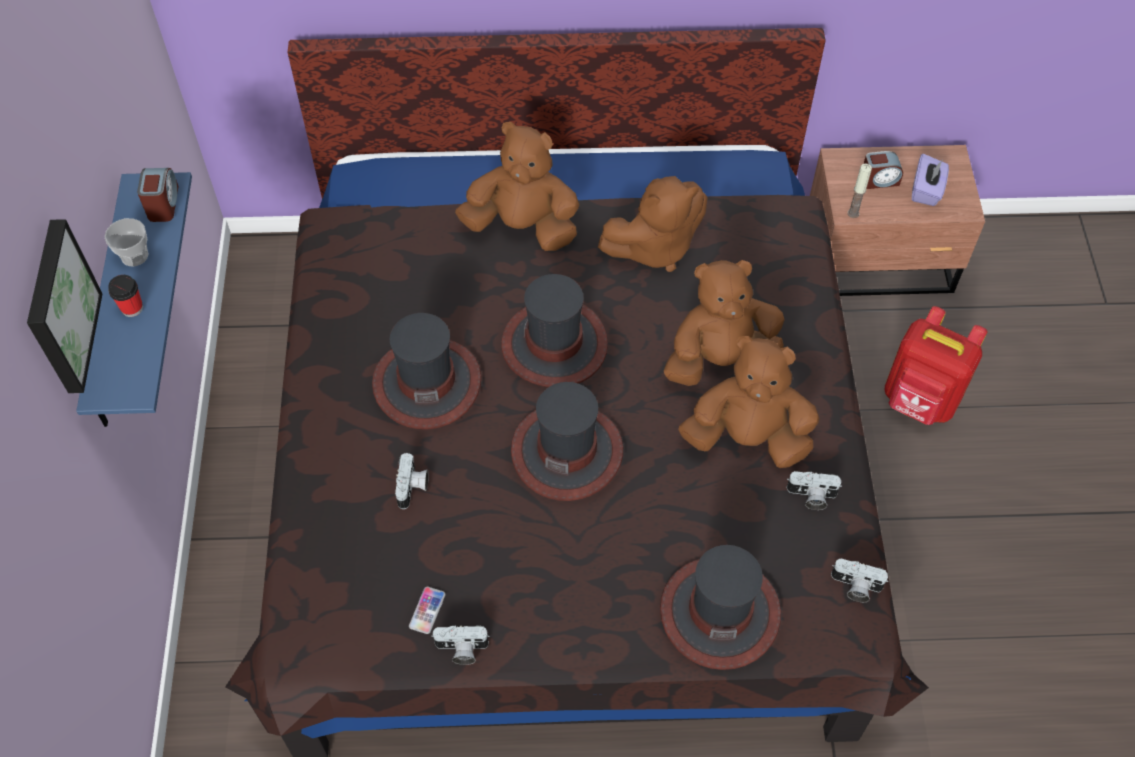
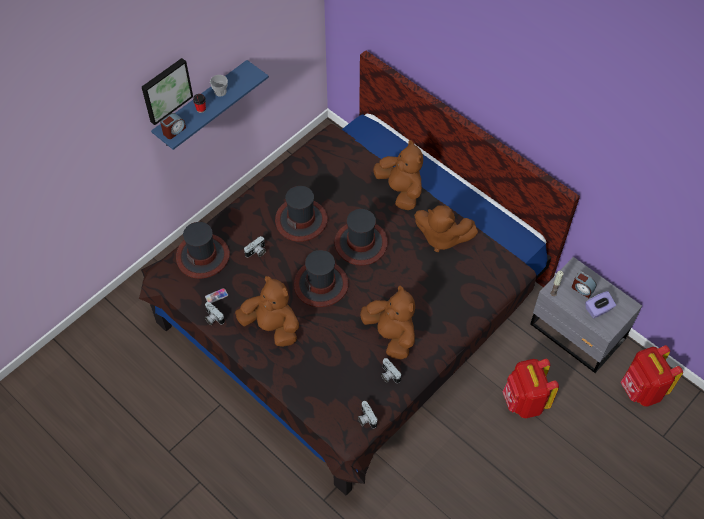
camera: 45 degrees right, 0 degrees up
(163, 204) = (248, 80): alarm clock -> alarm clock (174, 131)
(719, 612) = (308, 383): hat -> hat (203, 256)
(720, 359) = (415, 299): brown plush toy -> brown plush toy (272, 326)
(880, 261) = (577, 333): brown nightstand -> grey nightstand
(1023, 269) = (641, 390): none -> red backpack

